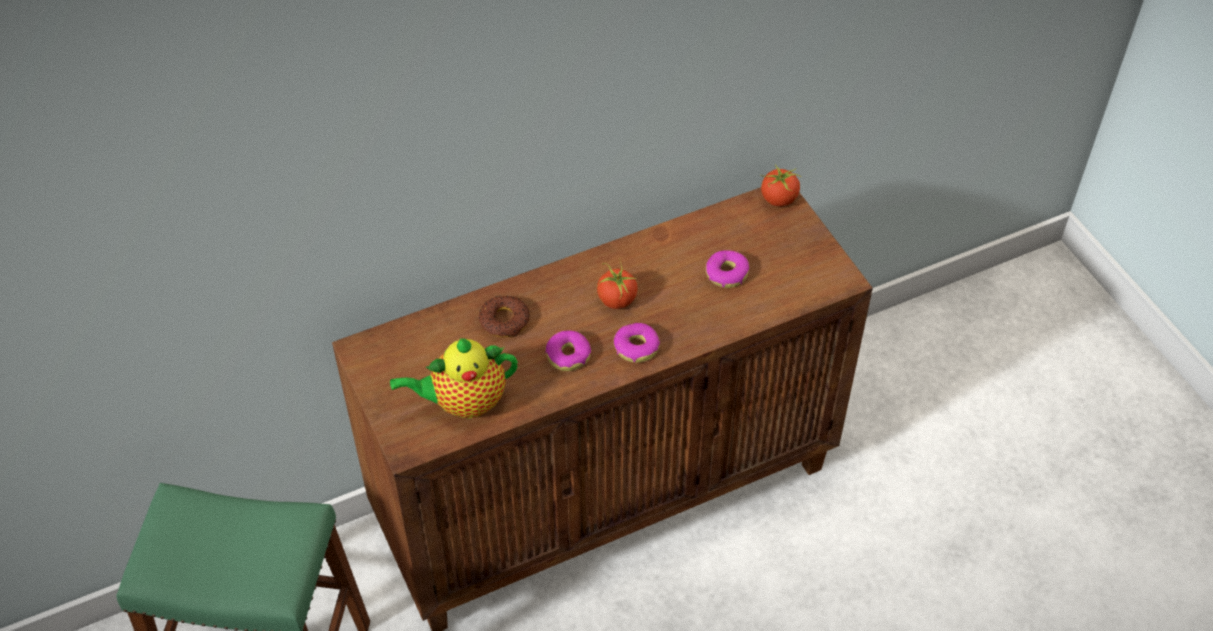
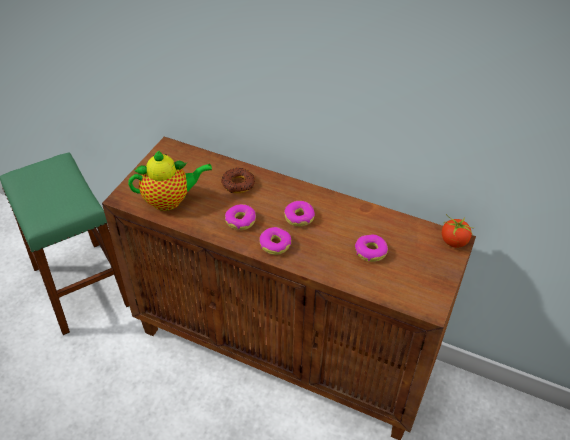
camera: 50 degrees right, 5 degrees down
(464, 402) = (170, 200): teapot -> teapot turned 135 degrees clockwise
(616, 300) = (299, 217): tomato -> donut

